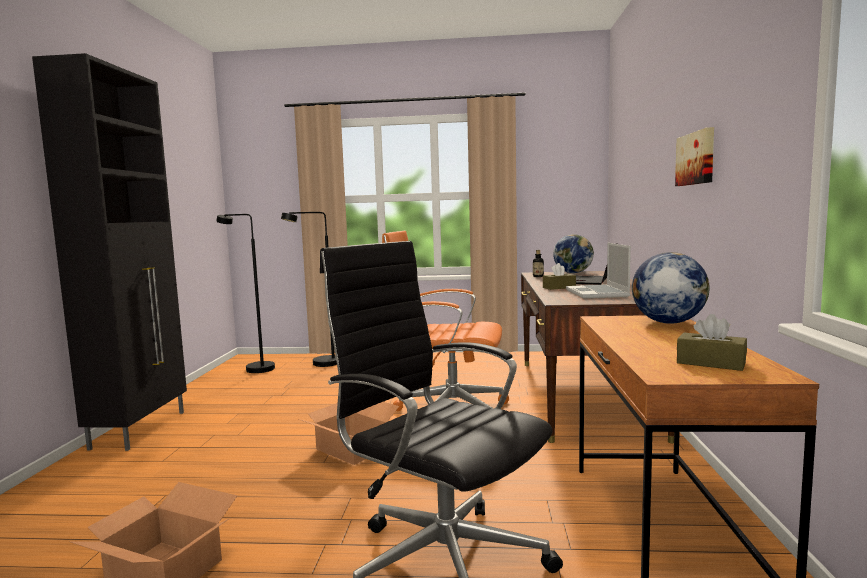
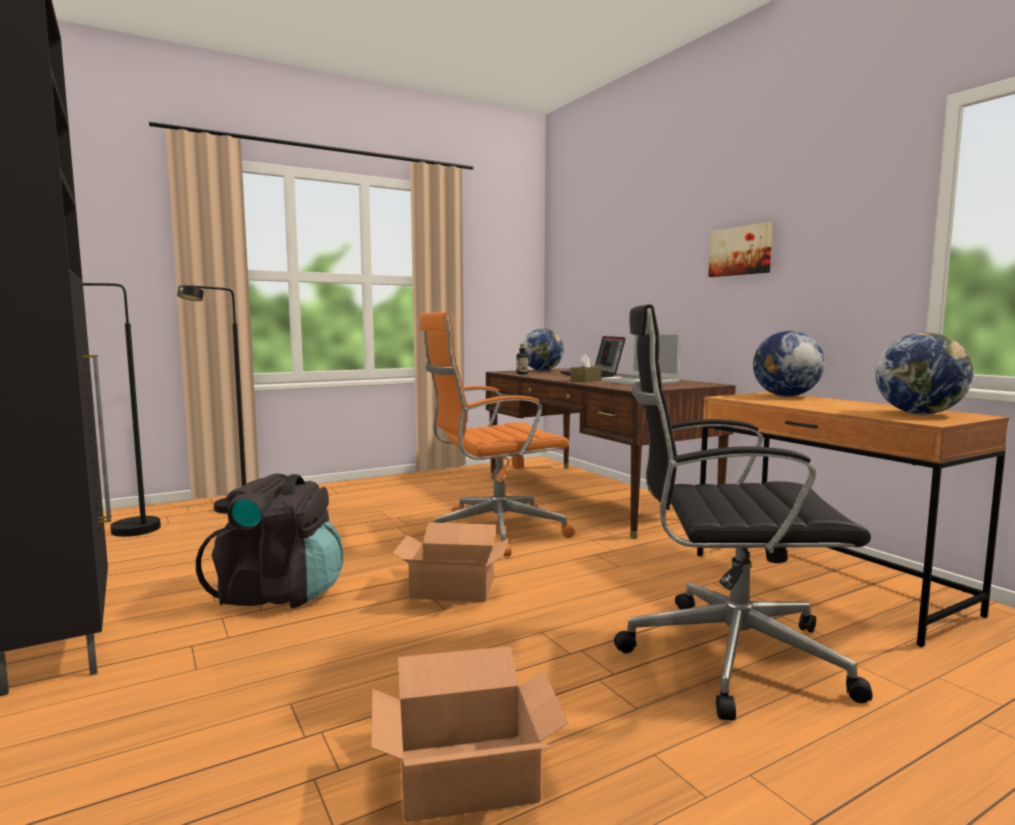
camera: 35 degrees left, 0 degrees up
(259, 427) = (279, 594): none -> black backpack
(710, 363) = (919, 413): brown tissue box -> globe

